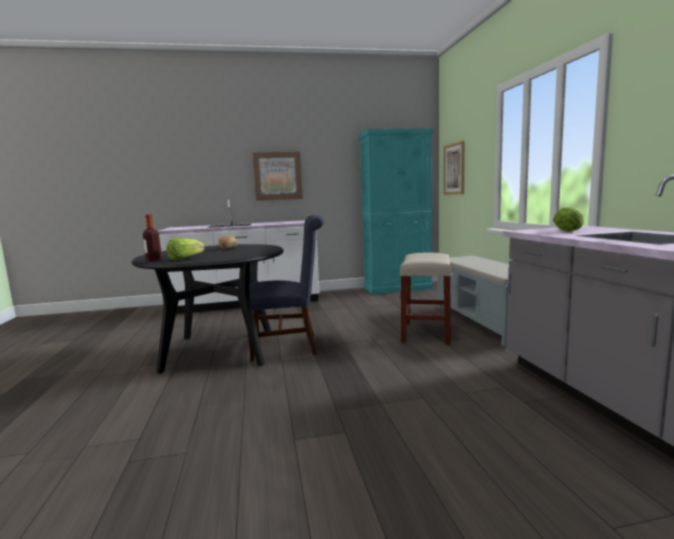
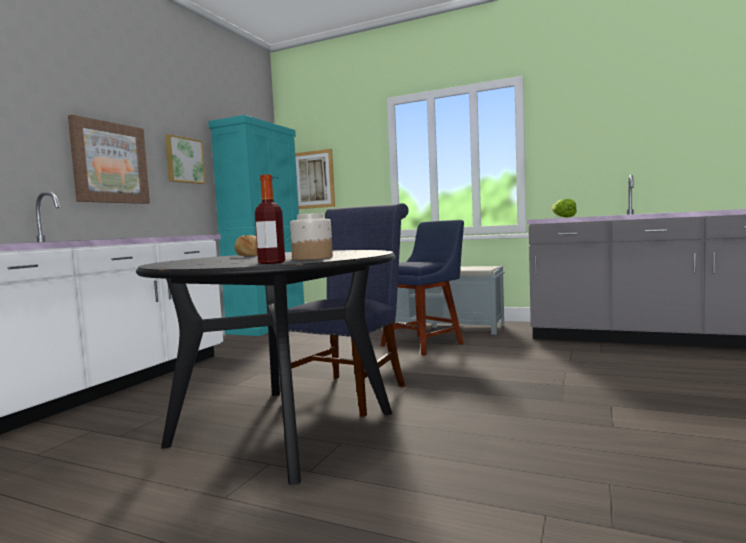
camera: 55 degrees left, 5 degrees down
(184, 259) = (312, 258): lettuce -> jar
(335, 166) = (184, 160): none -> picture
(426, 333) = (424, 344): beige stool -> blue chair

